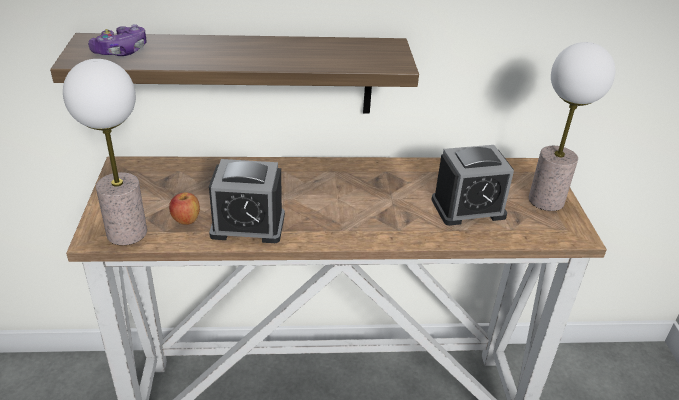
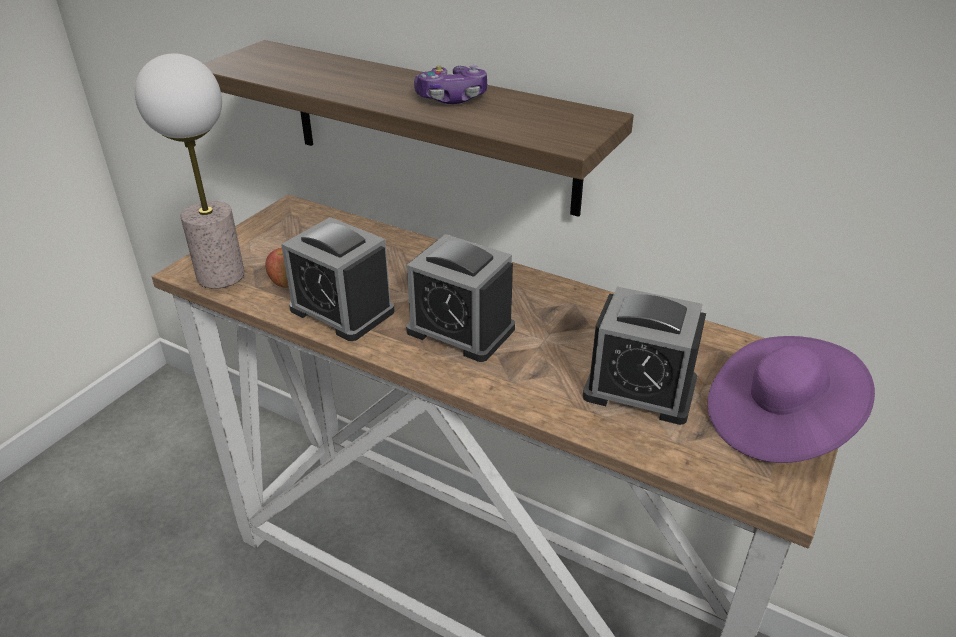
camera: 35 degrees right, 0 degrees up
(121, 51) = (275, 64): game controller -> game controller (451, 98)
(338, 210) = (460, 330): none -> alarm clock
(545, 200) = (778, 423): table lamp -> purple hat

